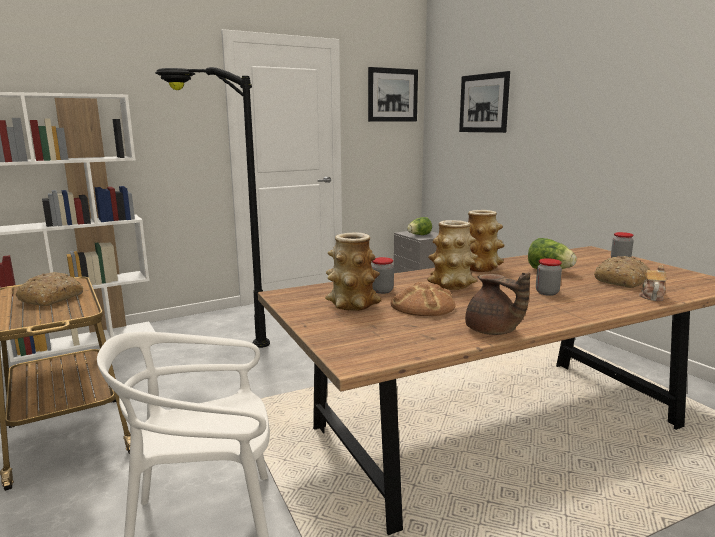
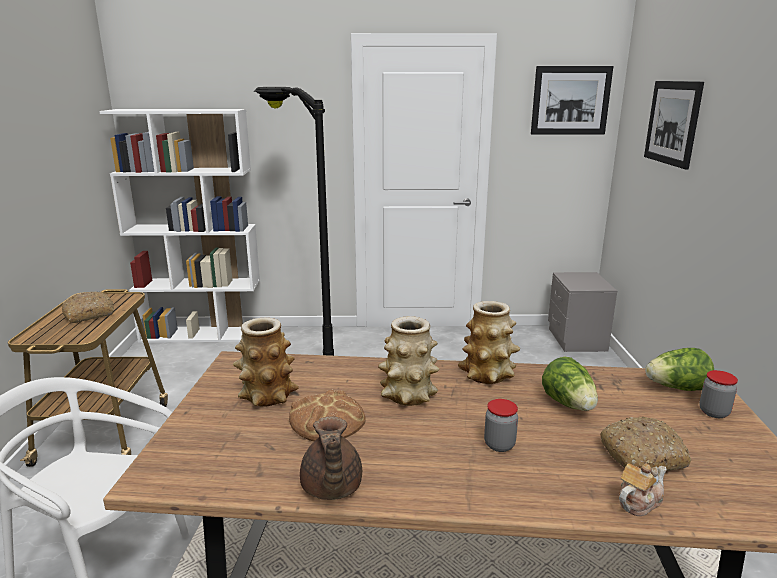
camera: 30 degrees right, 5 degrees up
(382, 291) = (325, 383): jar -> none
(419, 235) = (578, 282): lettuce -> lettuce (676, 388)

